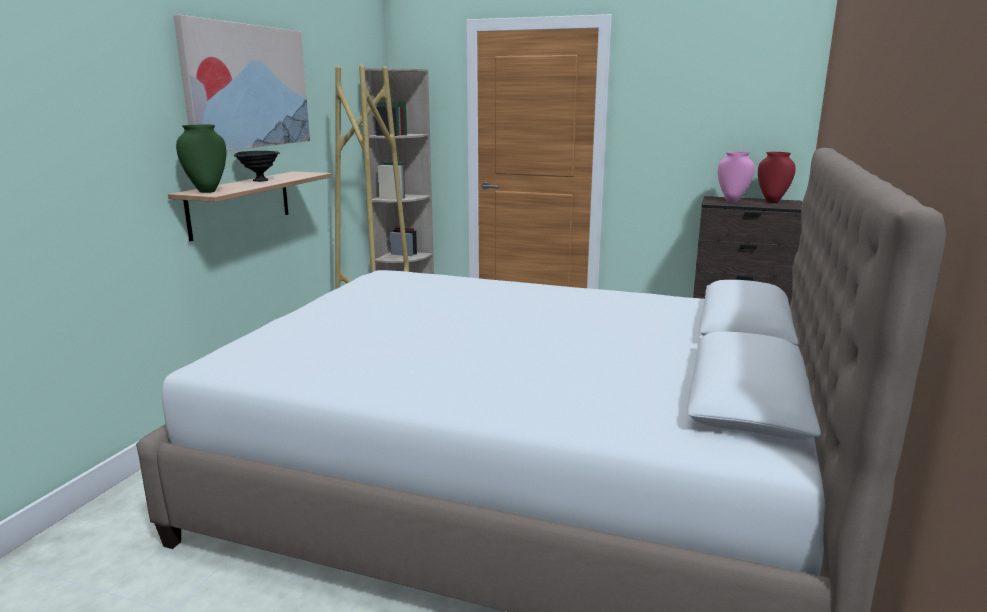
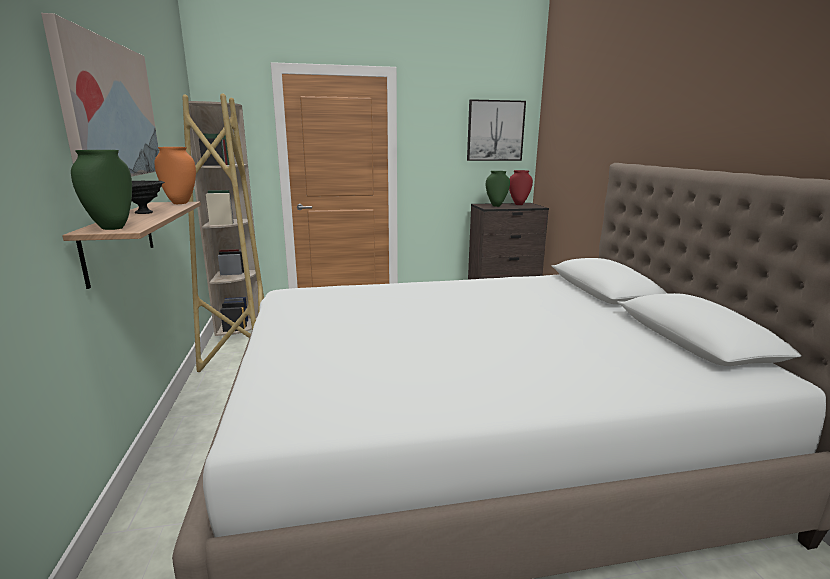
camera: 30 degrees left, 0 degrees up
(310, 173) = (180, 203): none -> orange vase
(732, 201) = (496, 206): pink vase -> green vase
(749, 94) = (495, 131): none -> picture

